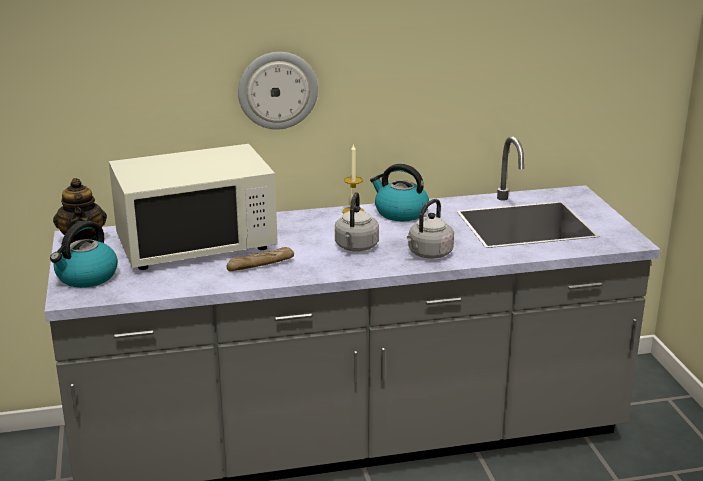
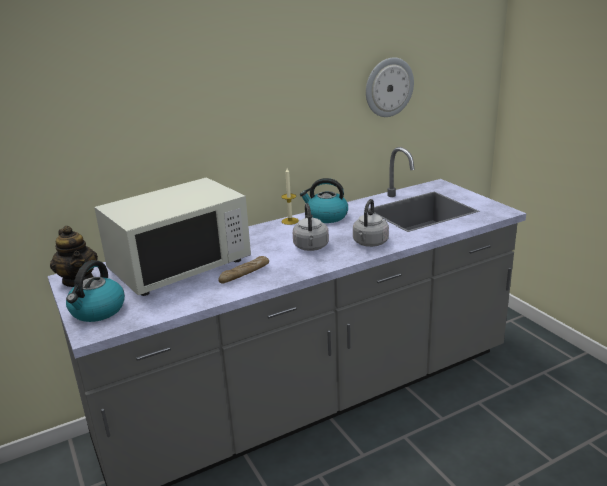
camera: 15 degrees left, 0 degrees up
(277, 90) = (222, 131): wall clock -> wall clock (388, 87)

